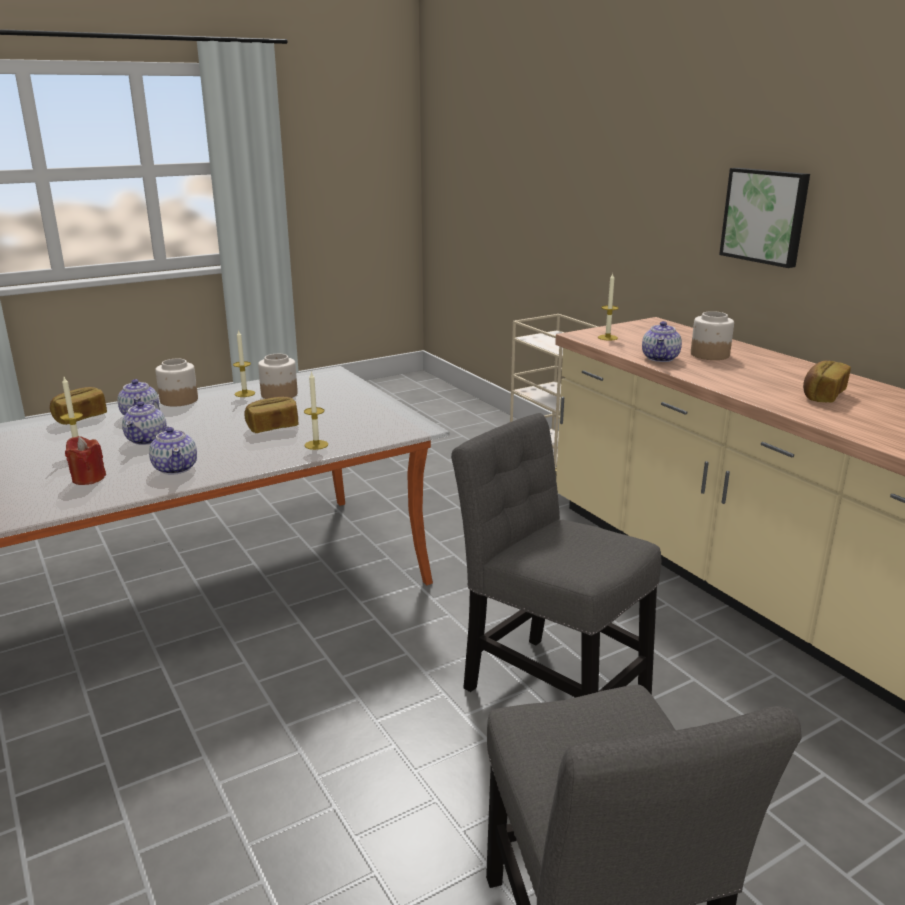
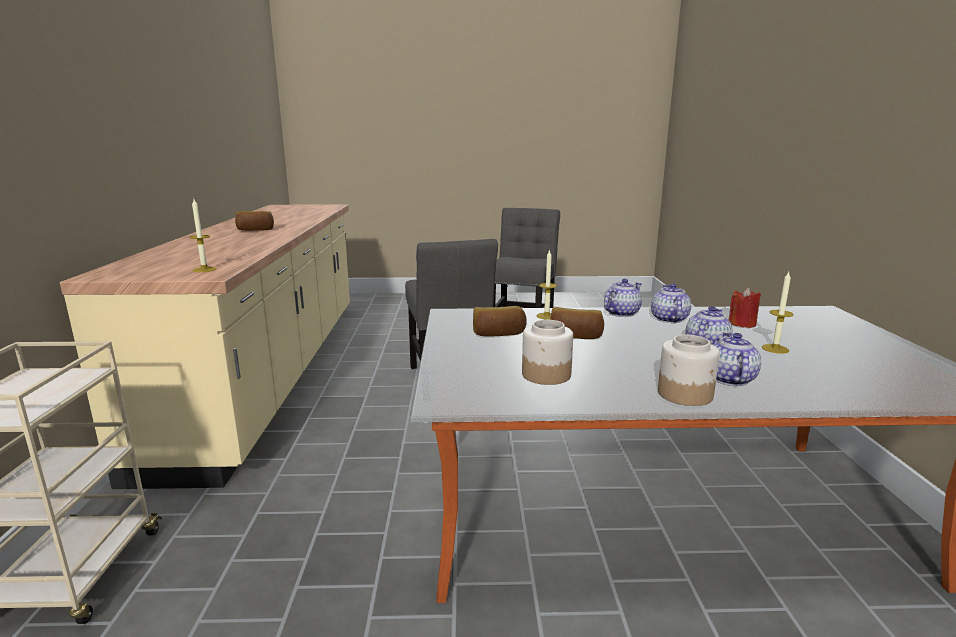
camera: 150 degrees left, 5 degrees down
(80, 418) = (815, 392): bread -> bread (498, 334)
(244, 393) = (590, 386): candle -> none
(660, 358) = (244, 252): teapot -> teapot (621, 313)
(709, 355) = (205, 249): jar -> none
(765, 216) = (107, 133): picture -> none

